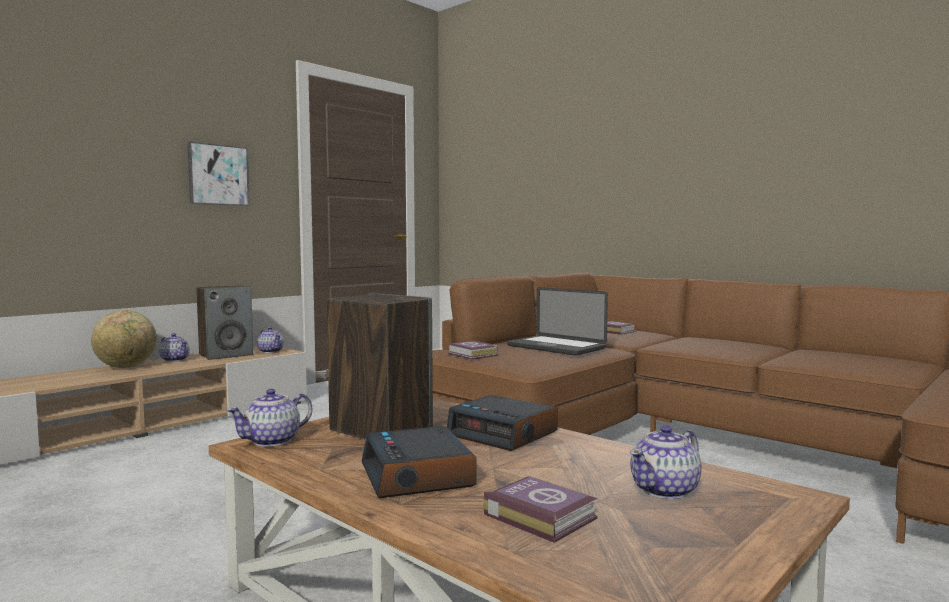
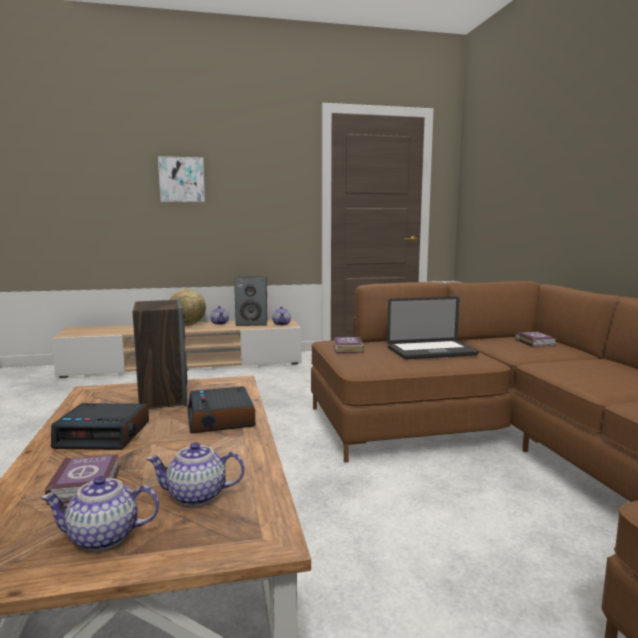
camera: 35 degrees right, 5 degrees up
(218, 175) = (257, 196): picture -> picture (182, 179)
(273, 441) = (103, 391): teapot -> teapot (104, 537)
(418, 475) = (104, 435): alarm clock -> alarm clock turned 105 degrees counterclockwise
(555, 347) = (431, 351): laptop -> laptop turned 90 degrees counterclockwise

